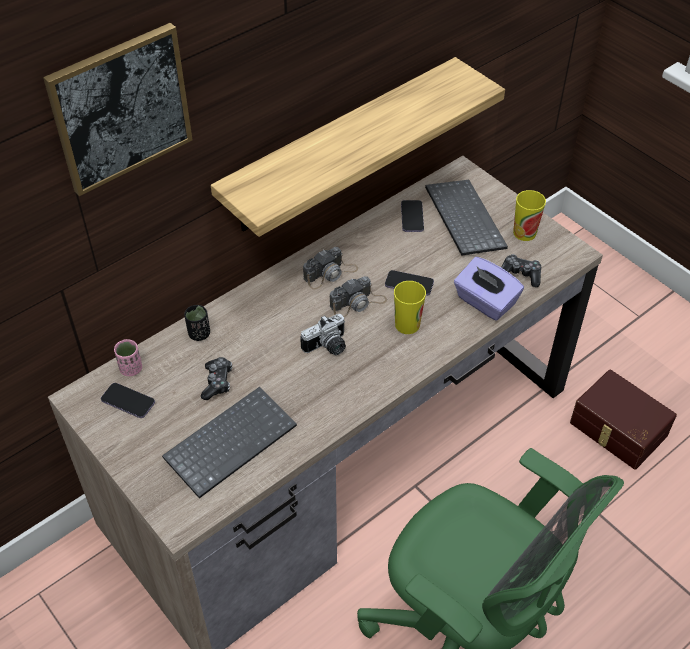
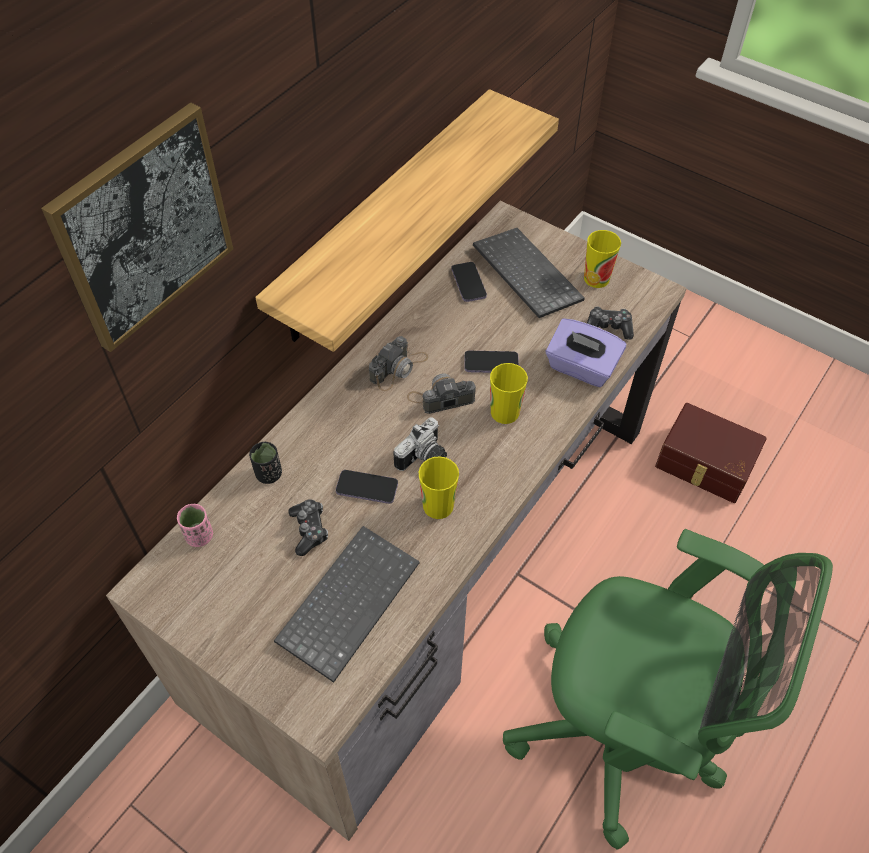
camera: 15 degrees left, 5 degrees up
(128, 401) = (209, 579): phone -> phone (367, 488)
(327, 385) = (438, 505): none -> cup
(358, 303) = (441, 398): camera -> camera turned 150 degrees counterclockwise

